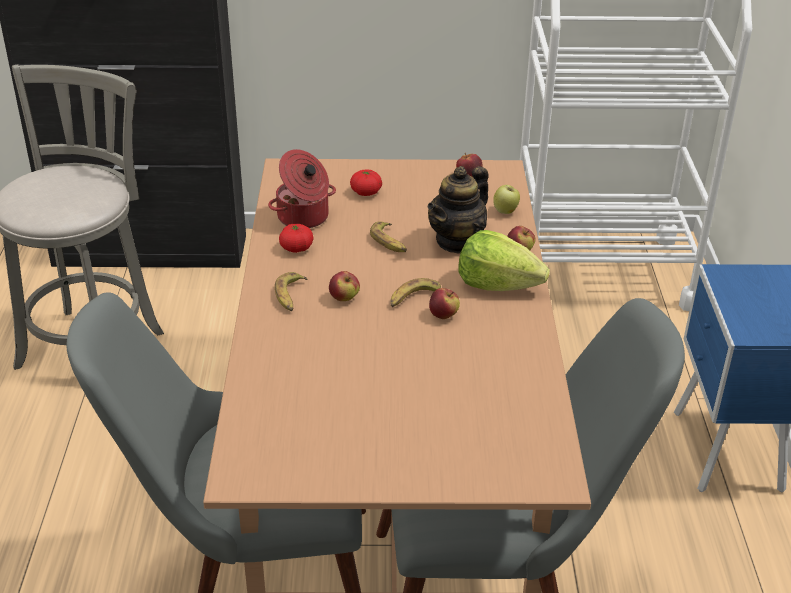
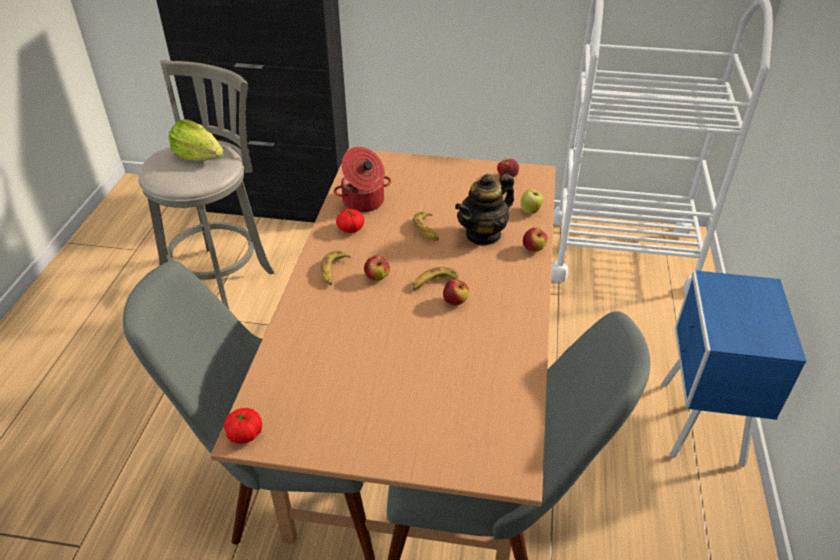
camera: 10 degrees right, 5 degrees up
(366, 192) = (419, 184): tomato -> tomato (245, 434)
(497, 284) = (507, 277): lettuce -> lettuce (198, 157)

